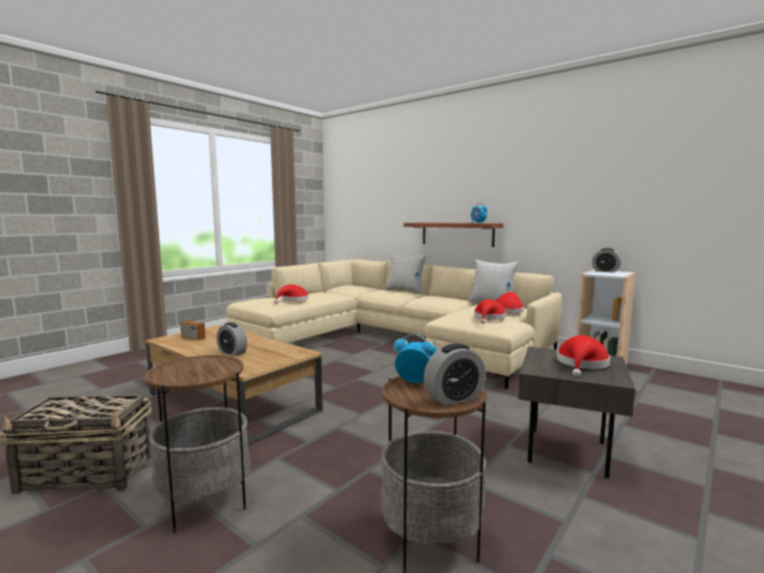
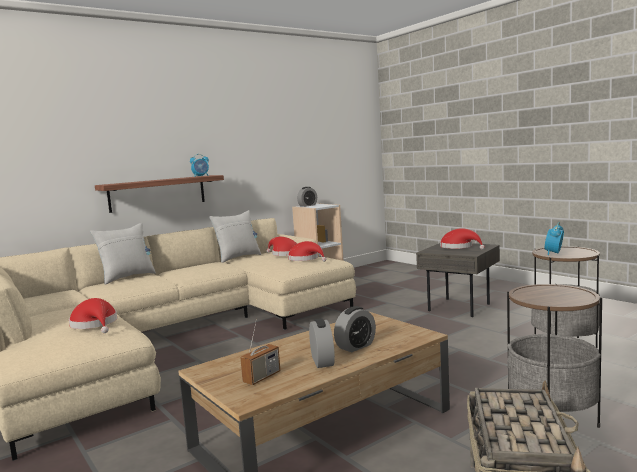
camera: 75 degrees left, 0 degrees up
(454, 398) = (578, 249): alarm clock -> alarm clock (322, 361)

